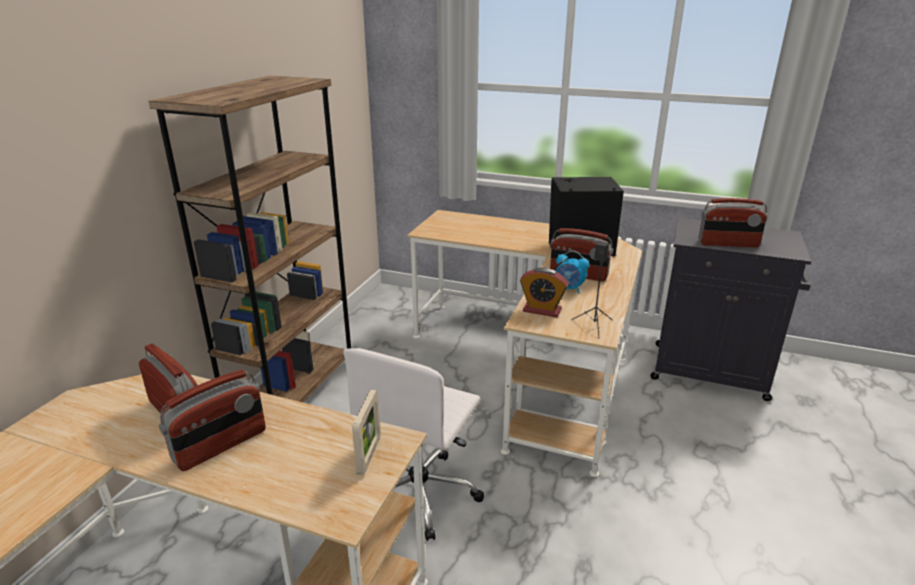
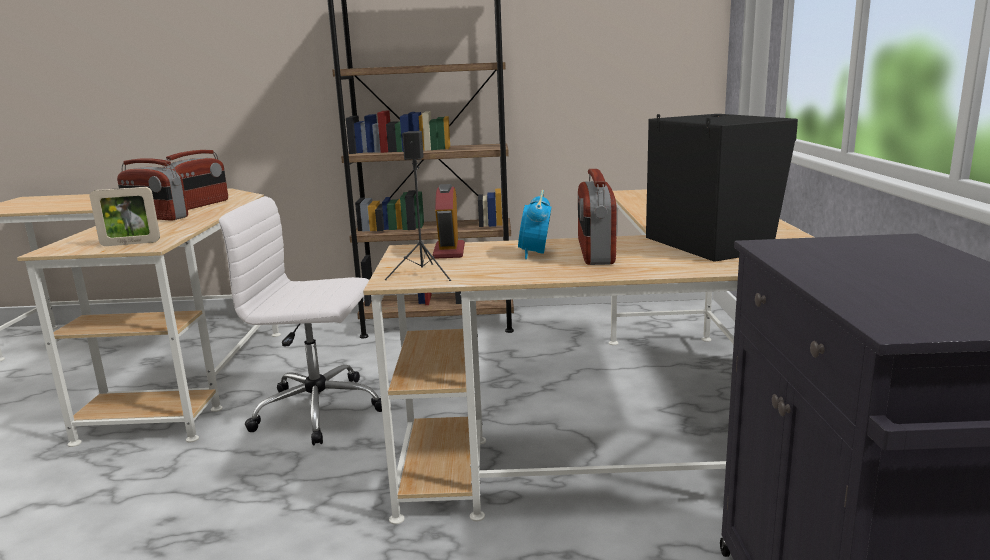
camera: 70 degrees right, 10 degrees down
(728, 244) = (824, 269): radio -> none

